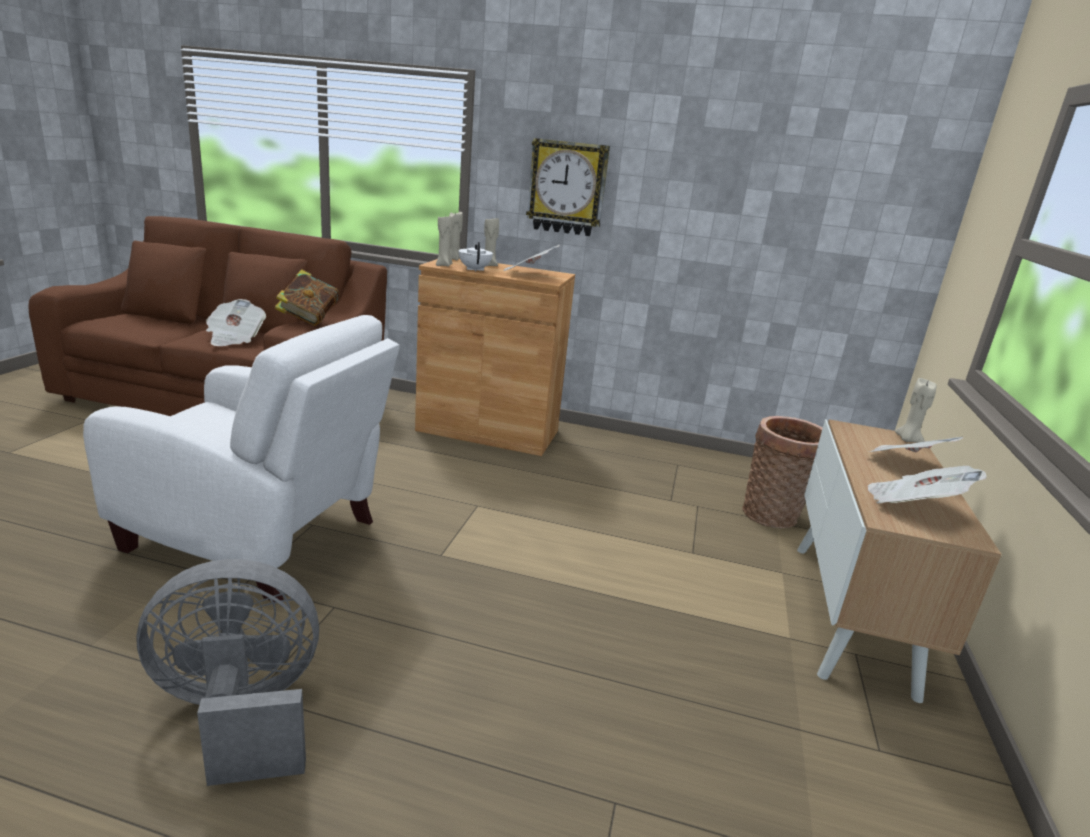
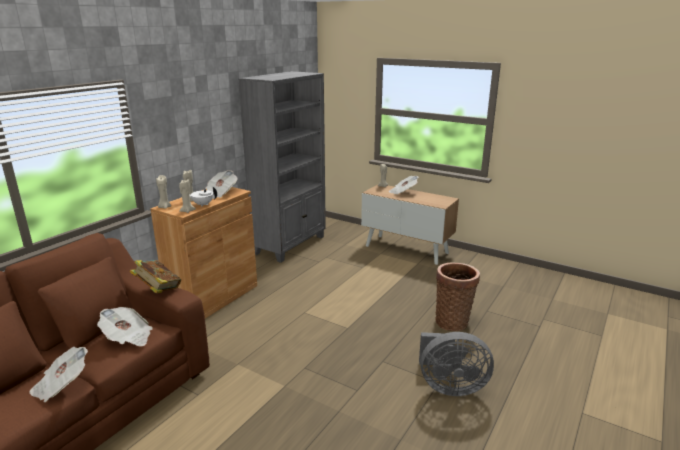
camera: 70 degrees left, 0 degrees up
(241, 714) = (449, 386): grey fan -> grey fan turned 90 degrees counterclockwise
(260, 538) = (313, 386): white armchair -> none
(567, 188) = (190, 137): wall clock -> none
(709, 465) = (290, 245): none -> grey bookcase
(773, 516) = (340, 243): basket -> basket (453, 321)
(913, 506) = (432, 199): newspaper -> newspaper (61, 385)

